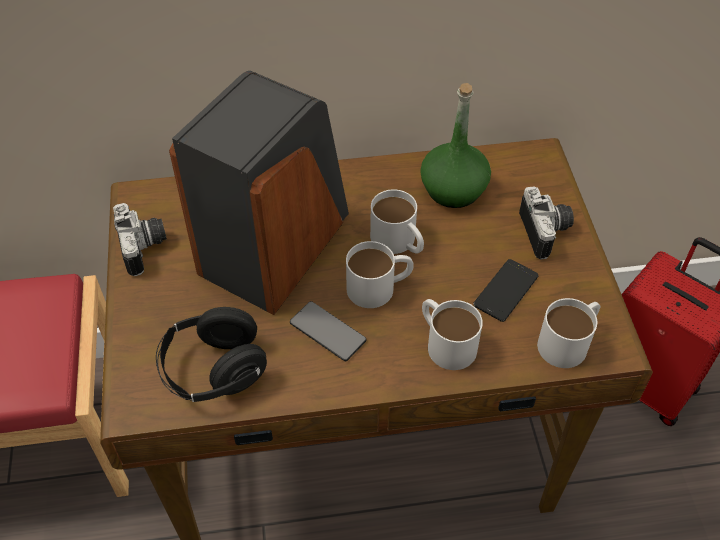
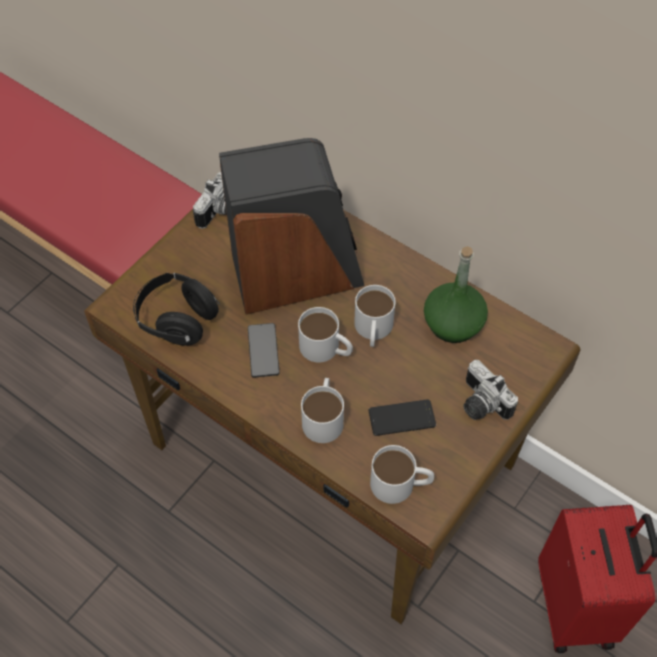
camera: 45 degrees right, 5 degrees up
(547, 232) = (480, 404): camera -> camera turned 105 degrees clockwise

